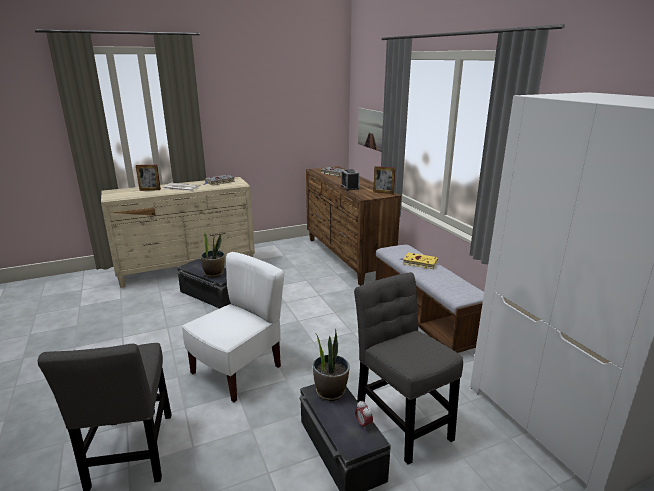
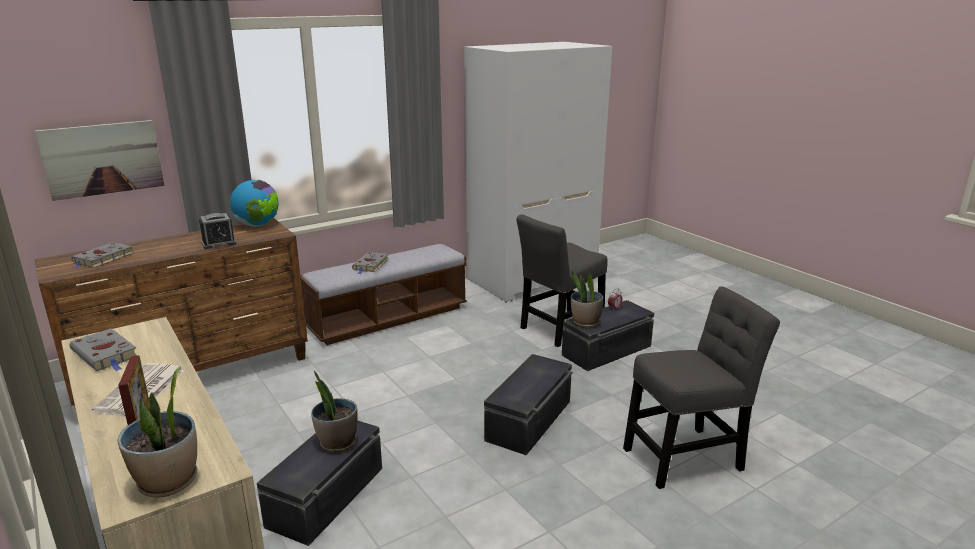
camera: 100 degrees left, 0 degrees up
(113, 194) = (168, 482): none -> potted plant
(238, 371) = (530, 420): white chair -> black storage box
(383, 192) = (257, 225): picture frame -> globe
(419, 263) = (370, 265): yellow book -> grey book

